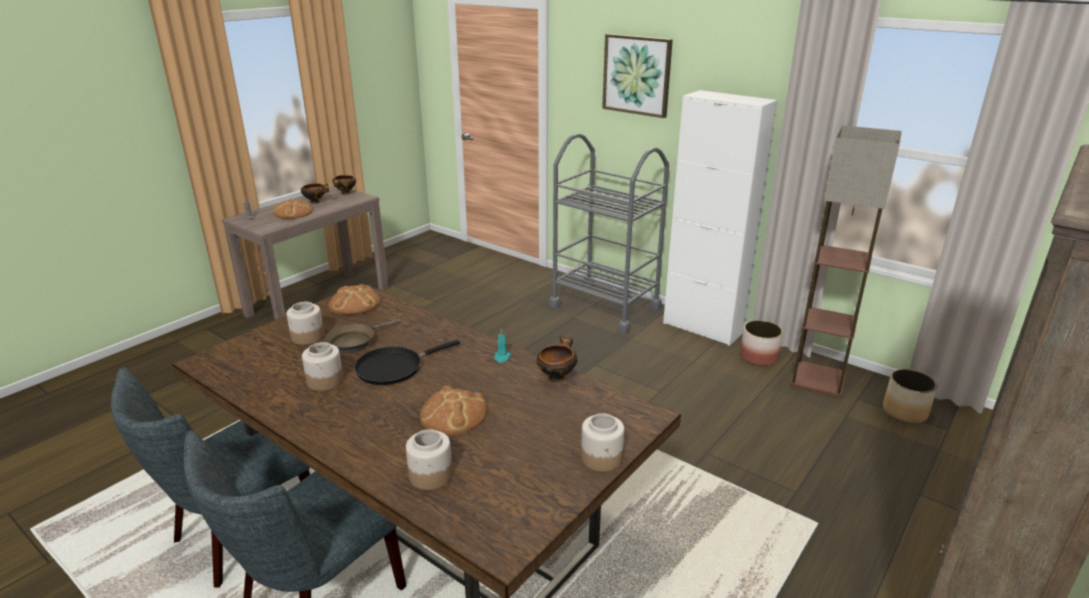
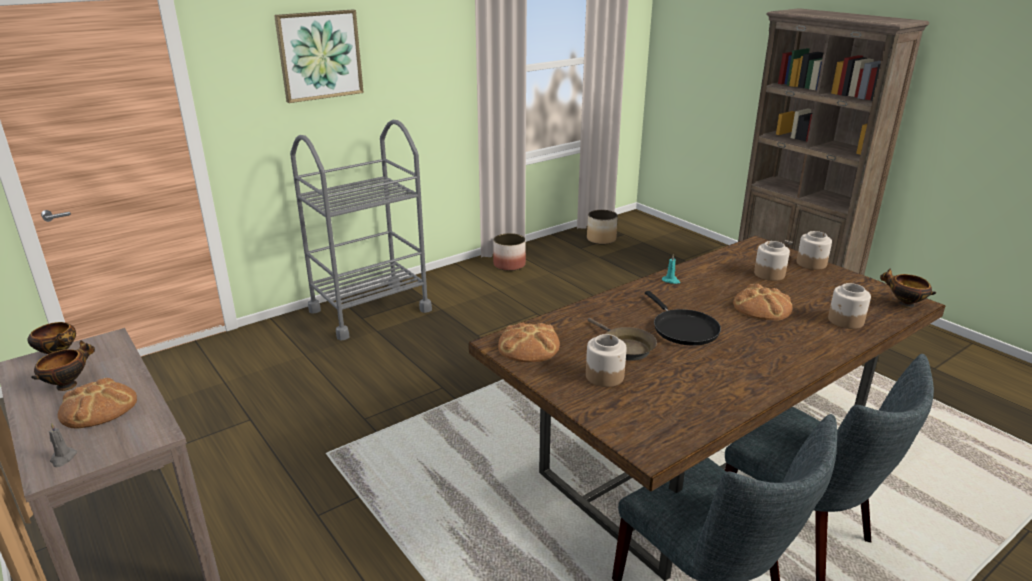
camera: 75 degrees left, 0 degrees up
(325, 381) = (704, 364): jar -> jar (769, 274)
(556, 377) = (705, 264): bowl -> bowl (903, 304)
(702, 328) = (448, 275): white cabinet -> none
(818, 380) = (552, 253): floor lamp -> none

